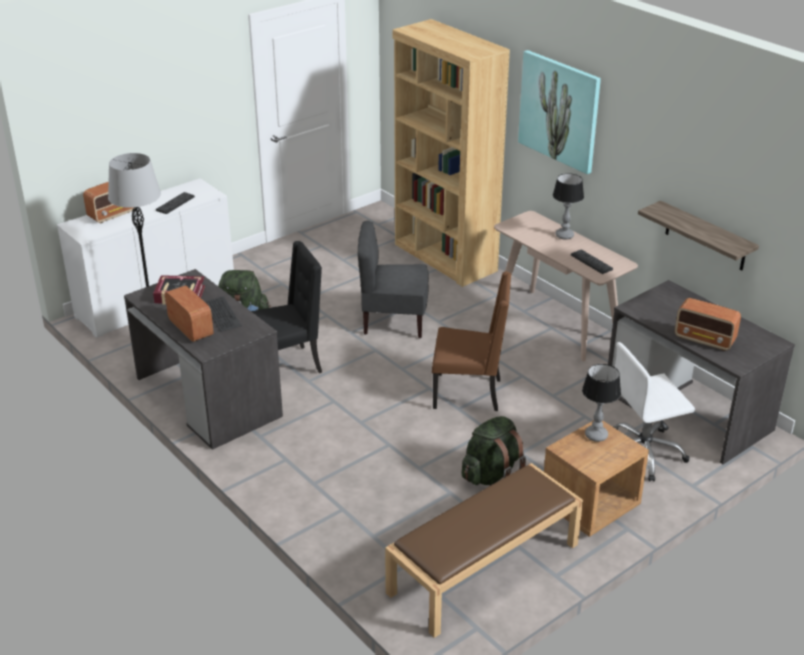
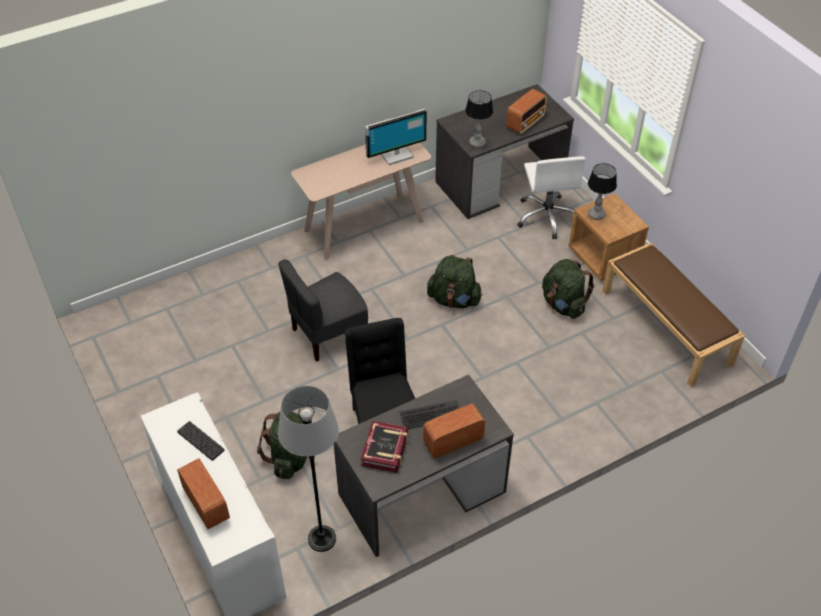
camera: 80 degrees left, 15 degrees up
(393, 321) = (328, 334): grey chair -> grey chair turned 45 degrees clockwise
(445, 258) = (224, 280): brown bookcase -> none
(469, 393) = (454, 299): brown chair -> green backpack
(560, 110) = (300, 73): picture -> none
(564, 235) = (345, 160): table lamp -> table lamp (477, 143)
(591, 262) = (396, 154): keyboard -> monitor
(705, 236) = (456, 69): shelf -> none

